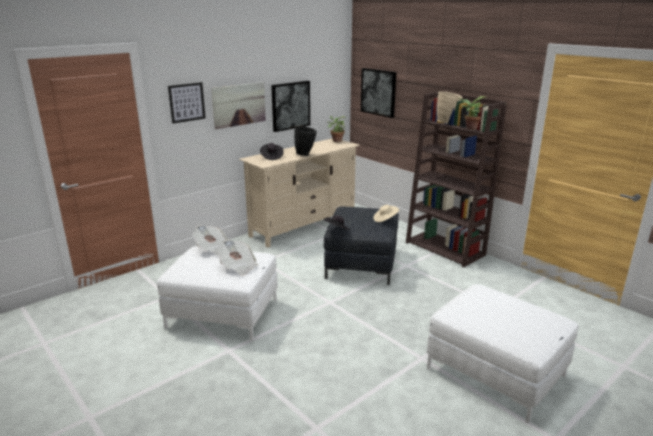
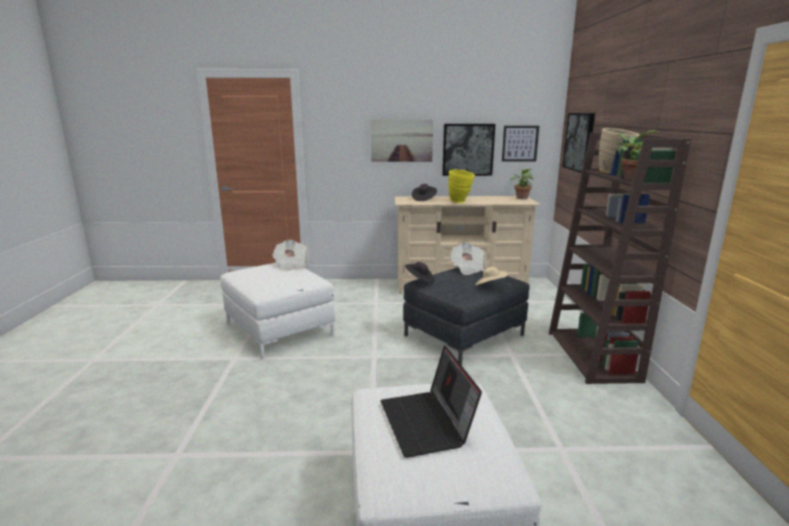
camera: 40 degrees right, 5 degrees down
(187, 102) = (343, 130): picture -> picture (520, 143)
(238, 267) = (280, 282): newspaper -> newspaper (467, 268)
(306, 154) = (460, 202): black vase -> yellow vase
(500, 313) = (427, 423): none -> laptop

